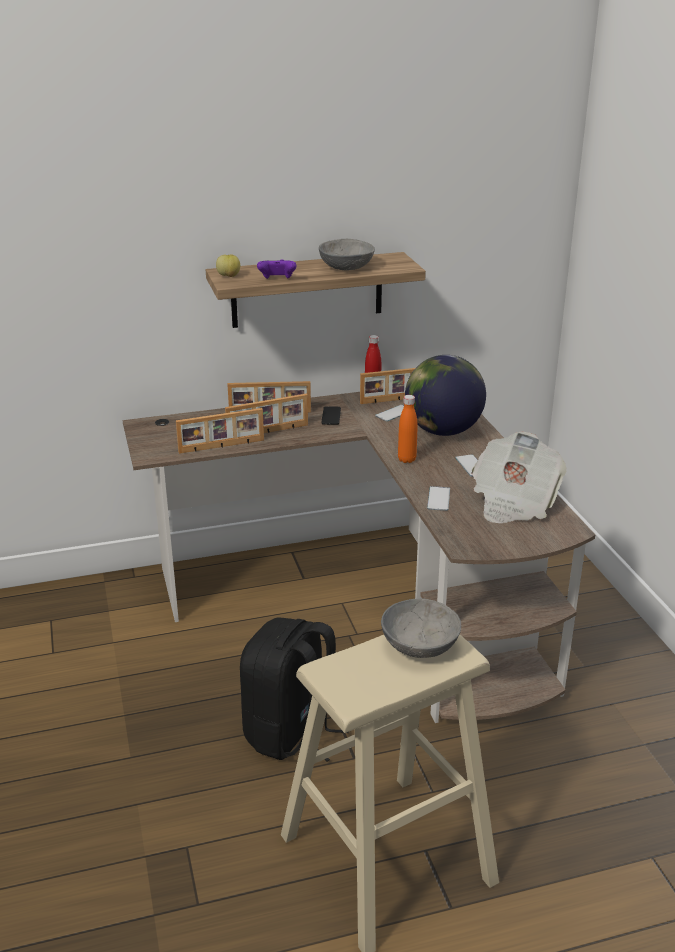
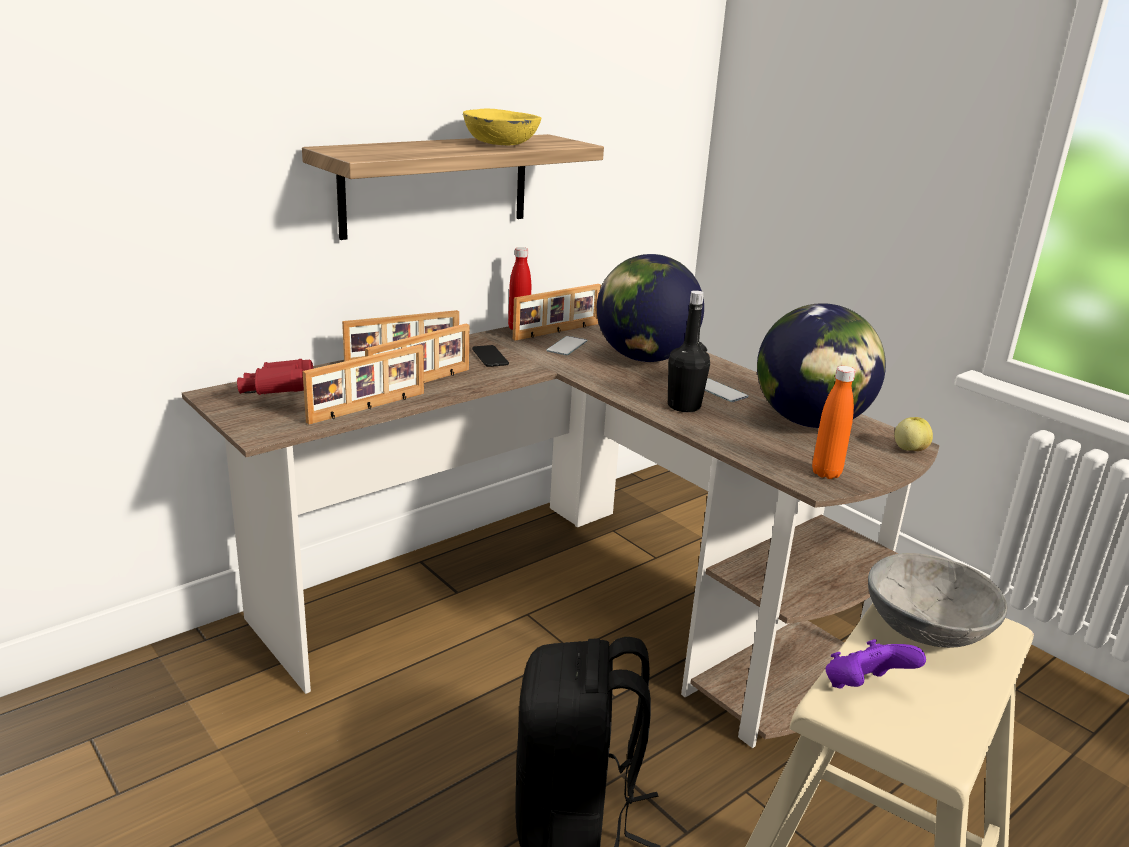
camera: 25 degrees left, 5 degrees down
(175, 429) = (278, 394): none -> red binoculars
(228, 276) = (349, 151): apple -> apple (909, 449)
(277, 280) = (426, 154): purple game controller -> purple game controller (864, 689)
(345, 267) = (500, 144): grey bowl -> yellow bowl
(406, 459) = (635, 393): orange bottle -> orange bottle (826, 473)
(432, 475) = (684, 406): none -> black bottle
(438, 499) = (721, 432): phone -> none
(513, 501) = (810, 422): newspaper -> globe

